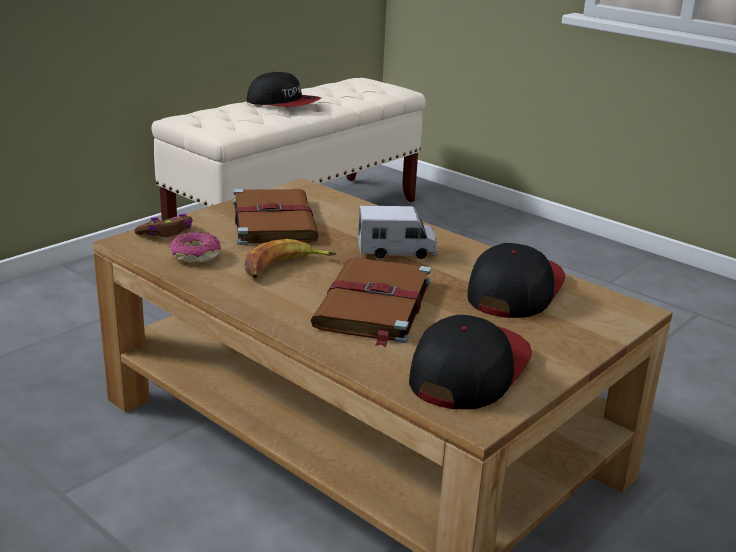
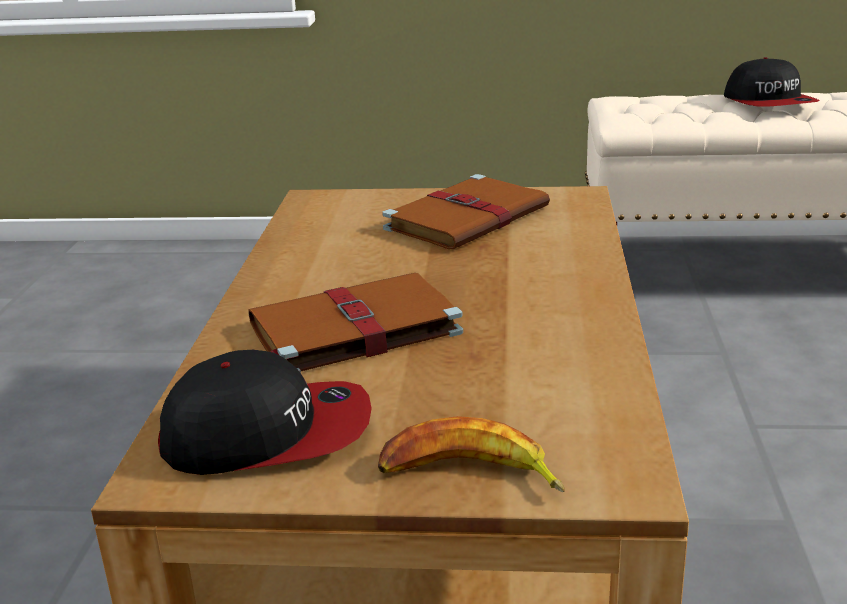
camera: 55 degrees right, 0 degrees up
(166, 233) = (354, 200): brown game controller -> none
(195, 256) = (326, 226): donut -> none
(285, 267) = (369, 263): banana -> banana (469, 474)
(396, 251) = (511, 289): toy truck -> none
(514, 289) = (534, 384): cap -> none

